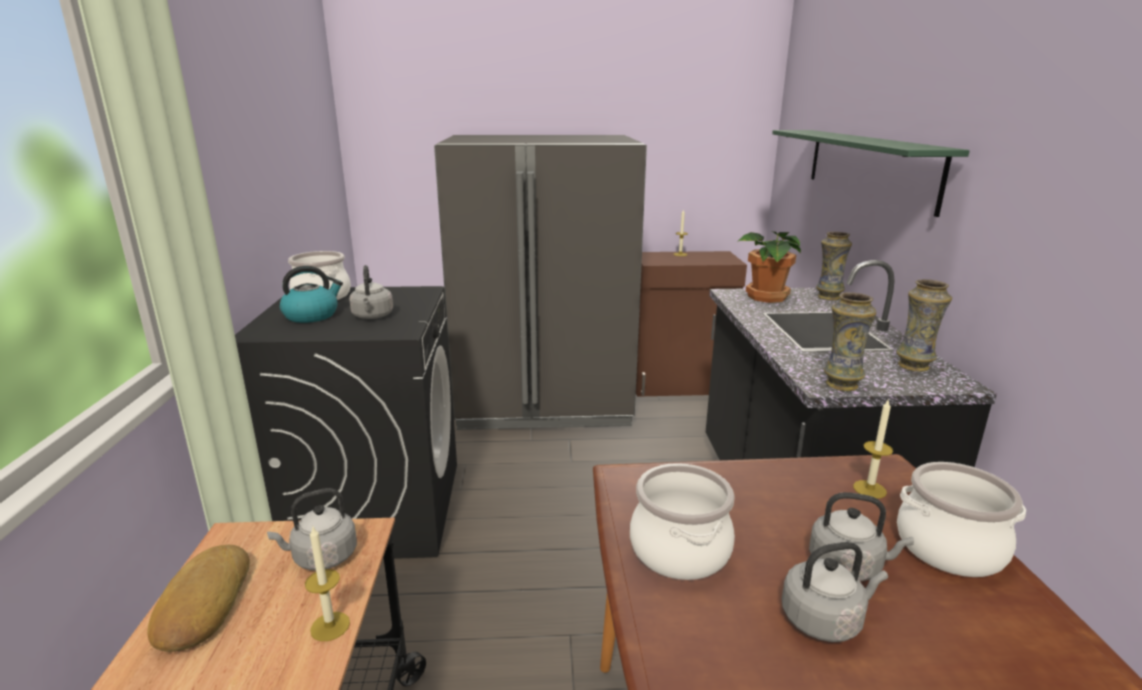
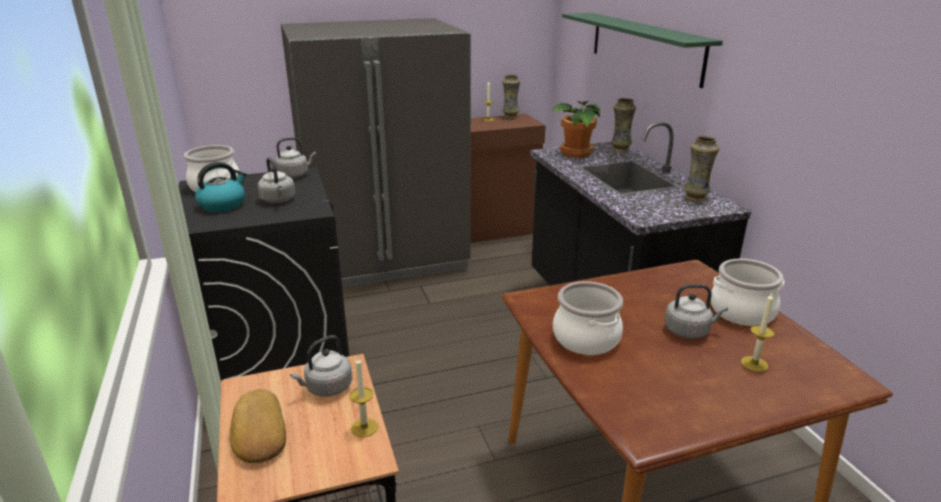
camera: 15 degrees left, 5 degrees up
(824, 619) = (685, 362): grey kettle -> grey kettle (294, 175)
(841, 384) = (654, 216): vase -> vase (510, 116)
(869, 489) = (686, 284): candle -> candle (754, 364)

